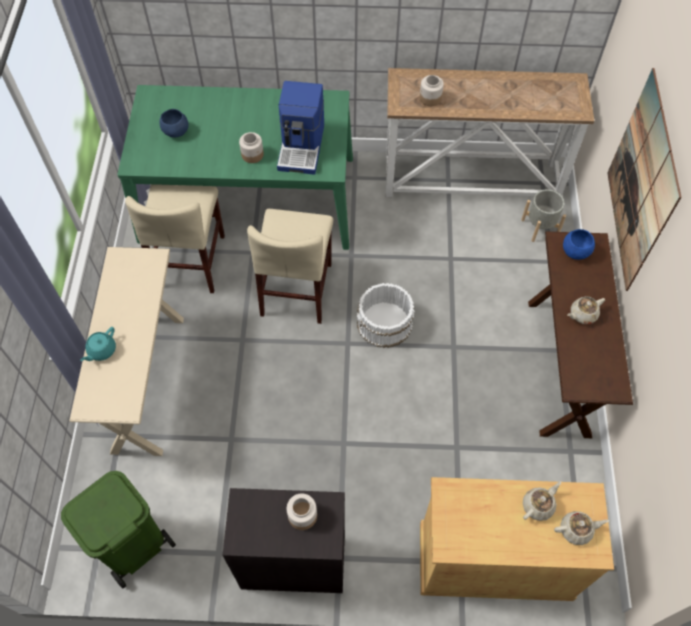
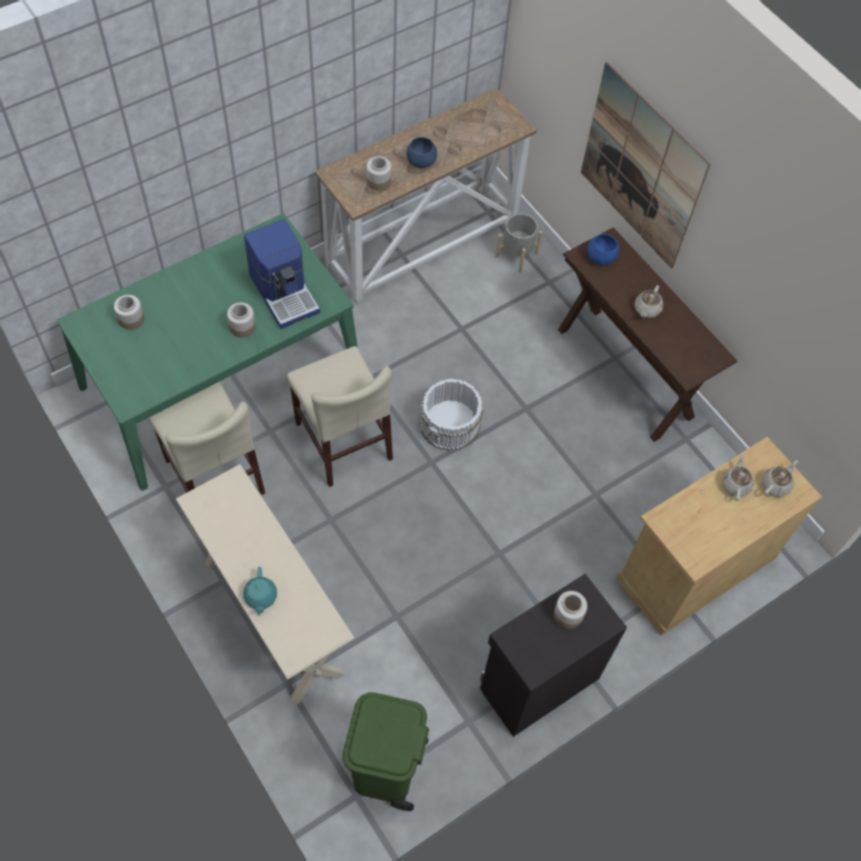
camera: 40 degrees left, 0 degrees up
(176, 131) = (143, 345): blue bowl -> blue bowl (421, 161)
(184, 109) = (131, 319): none -> jar

